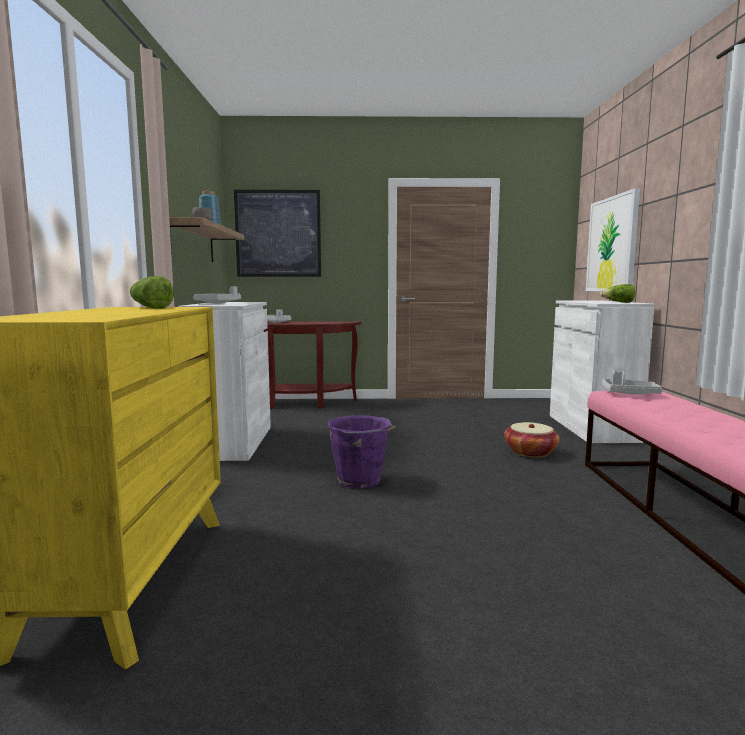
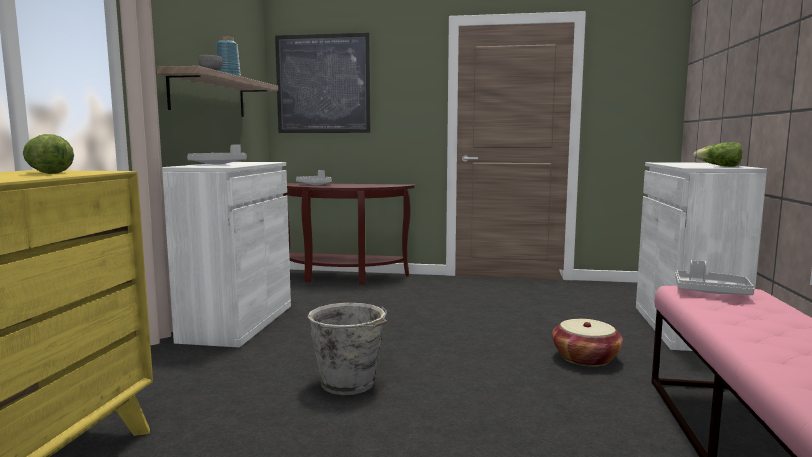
camera: 10 degrees right, 0 degrees up
(360, 481) = (349, 384): purple bucket -> grey bucket
(612, 244) = (723, 90): picture -> none

